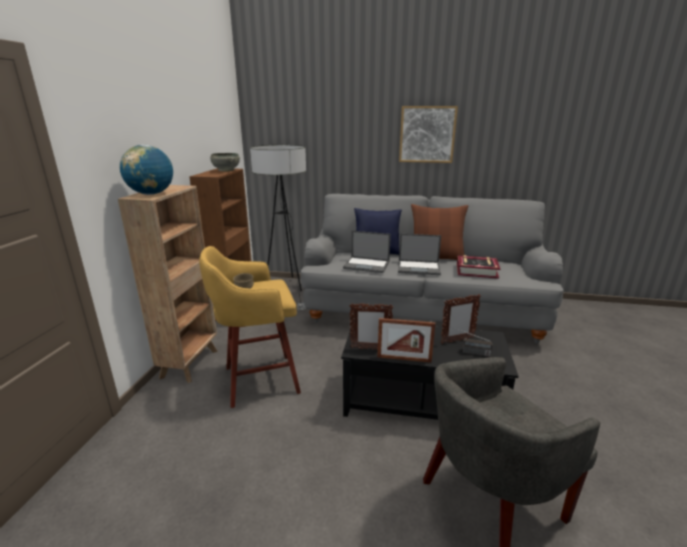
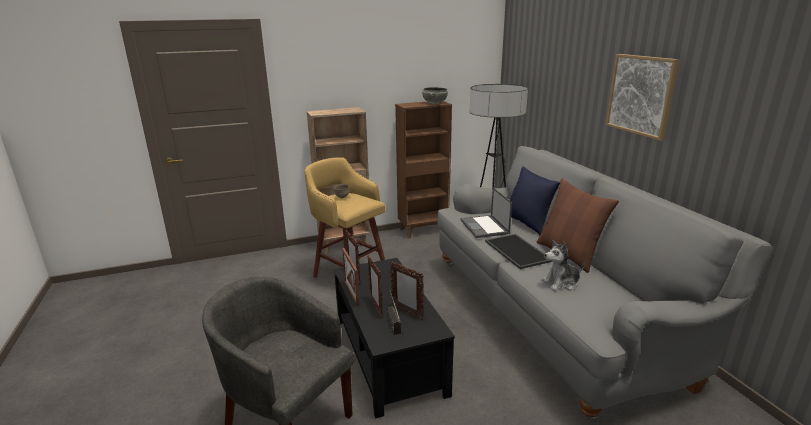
camera: 60 degrees right, 0 degrees up
(151, 194) = (325, 112): globe -> none
(419, 268) = (518, 251): laptop -> tray
(439, 353) = (376, 307): none -> picture frame
(476, 271) = (561, 283): book -> plush toy

